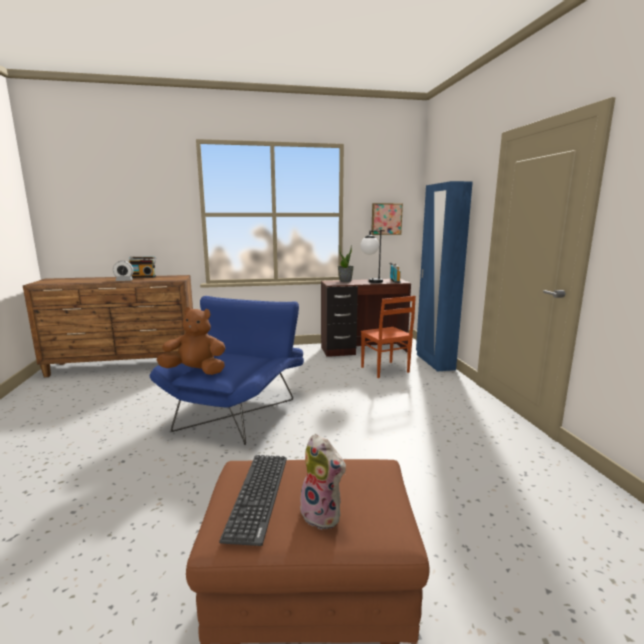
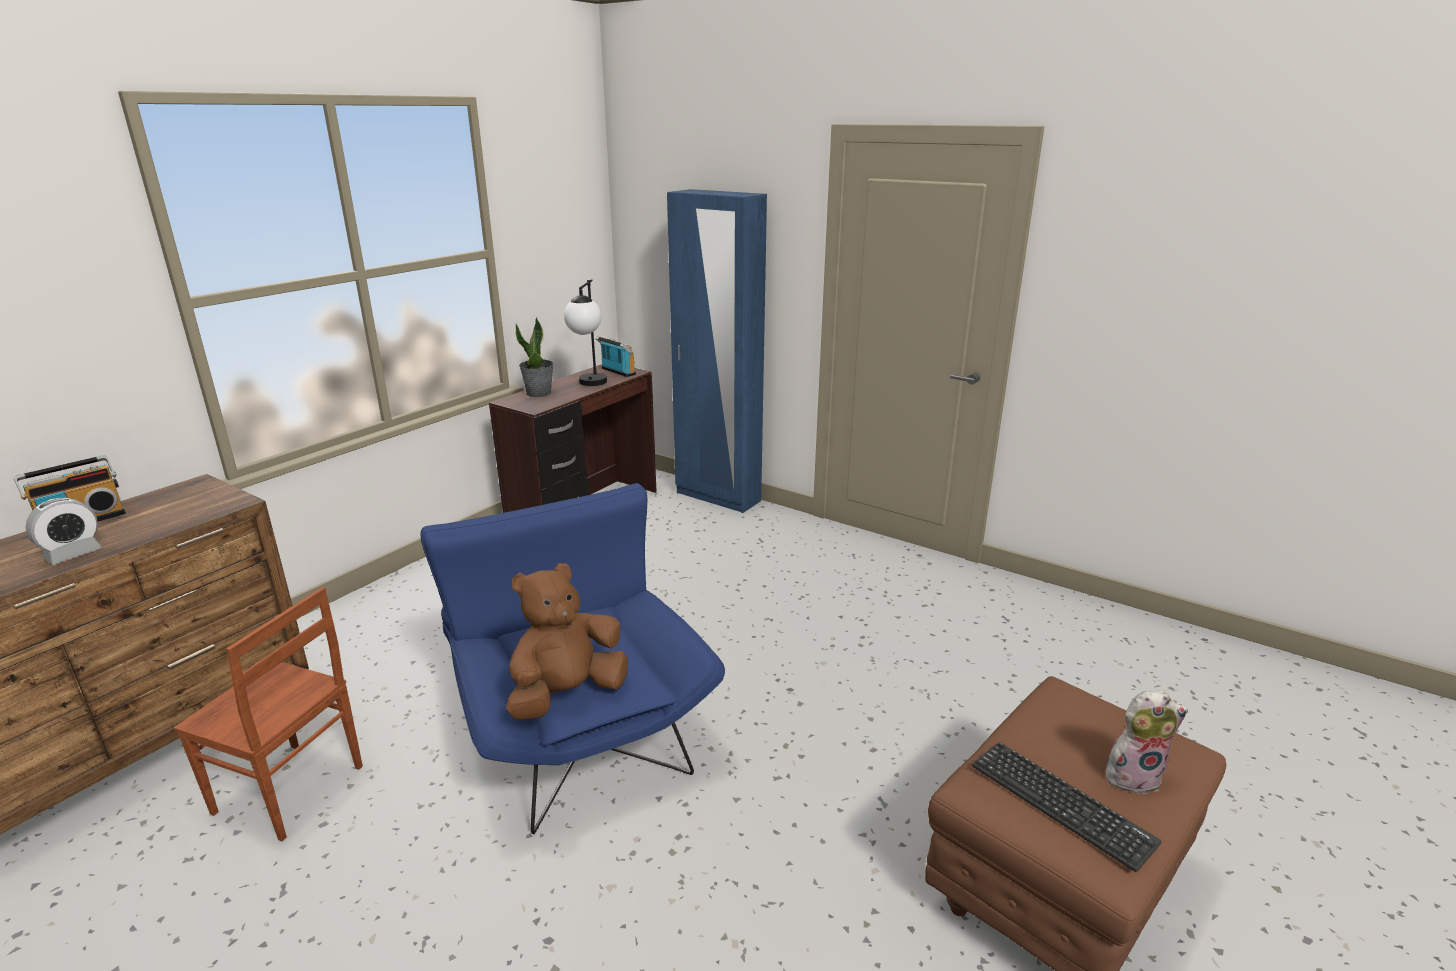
camera: 45 degrees left, 10 degrees up
(384, 370) = (675, 540): brown chair -> brown chair (289, 791)
(386, 219) = (564, 250): picture -> none

